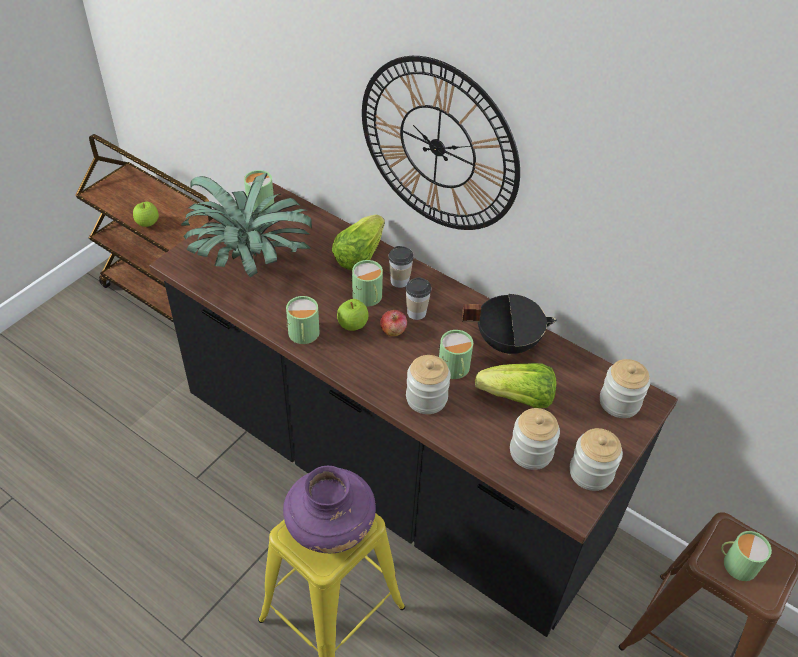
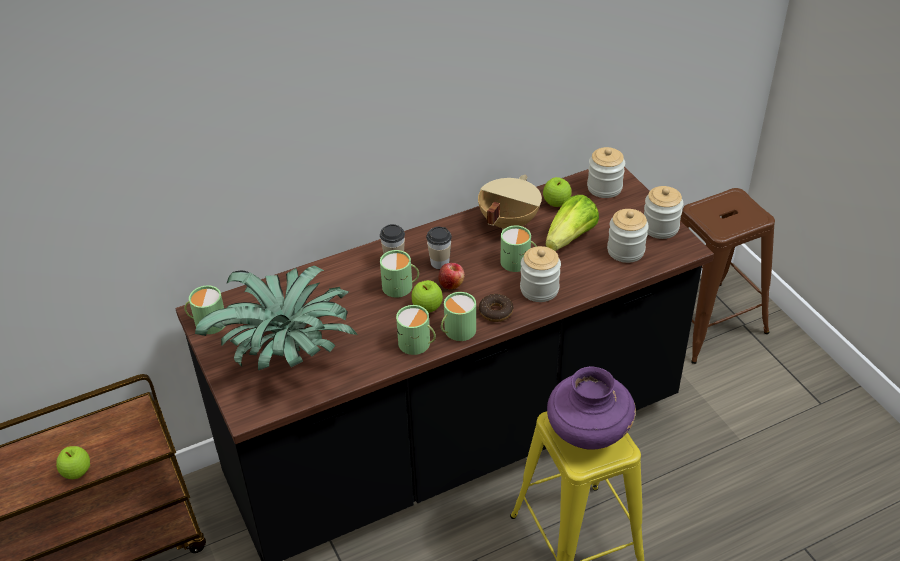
camera: 60 degrees left, 5 degrees down
(359, 255) = (341, 275): lettuce -> none
(375, 375) = (496, 312): none -> donut
(437, 147) = (368, 119): wall clock -> none
(507, 341) = (507, 222): black cooking pot -> beige cooking pot
(563, 370) = (556, 203): none -> apple
(736, 563) = (727, 218): green mug -> green mug (457, 331)

